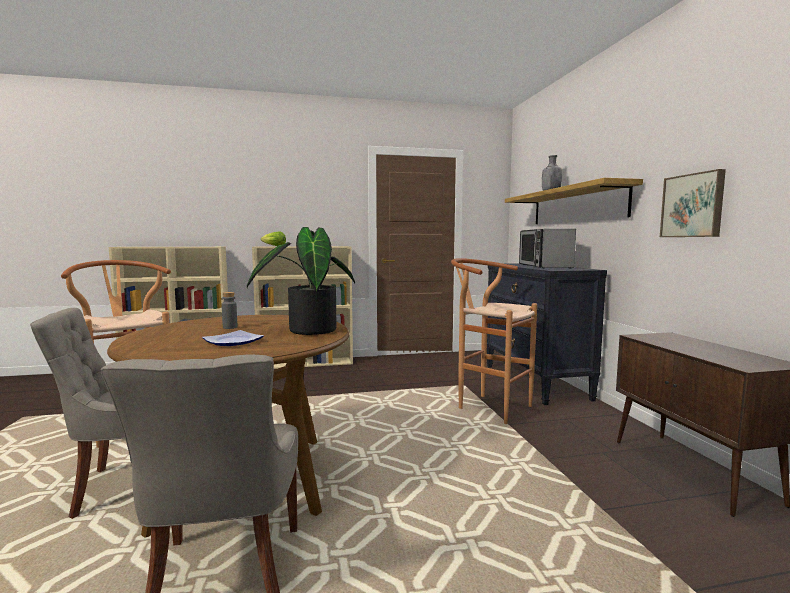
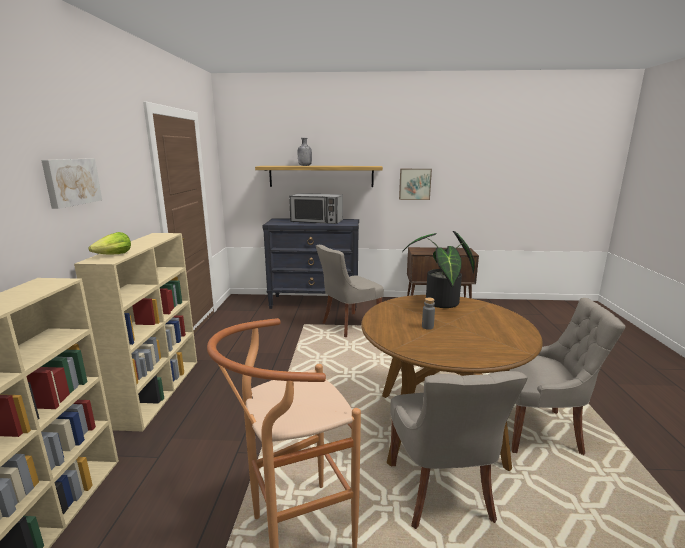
camera: 75 degrees left, 10 degrees up
(235, 342) = (481, 323): plate -> none
(268, 198) = (71, 182): none -> picture
(488, 406) = (349, 325): brown stool -> grey chair

